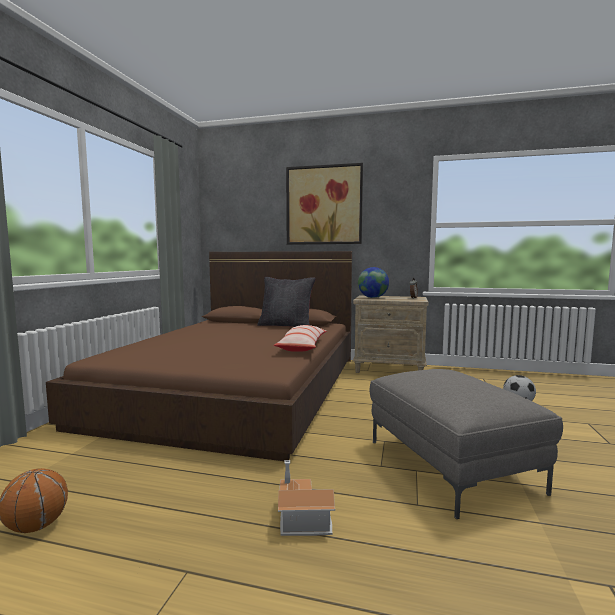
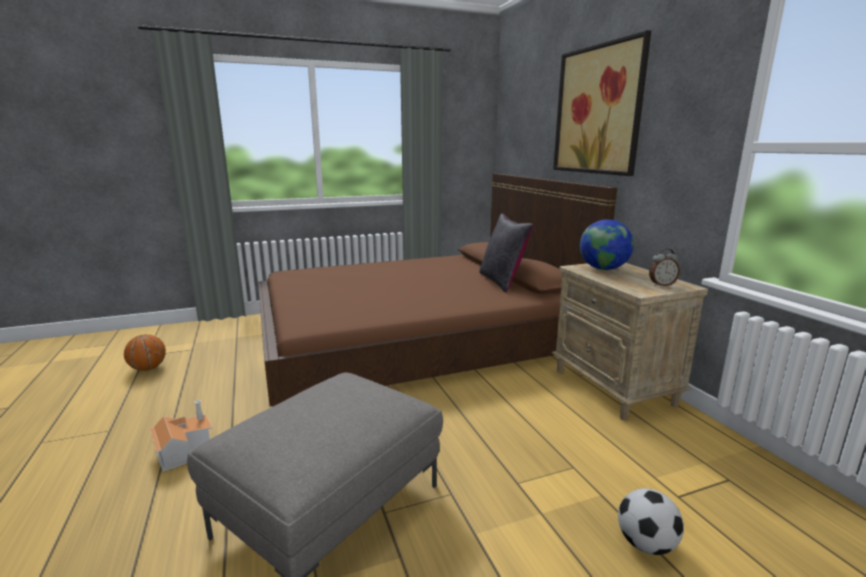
camera: 55 degrees right, 10 degrees up
(302, 346) = (414, 311): pillow -> none

